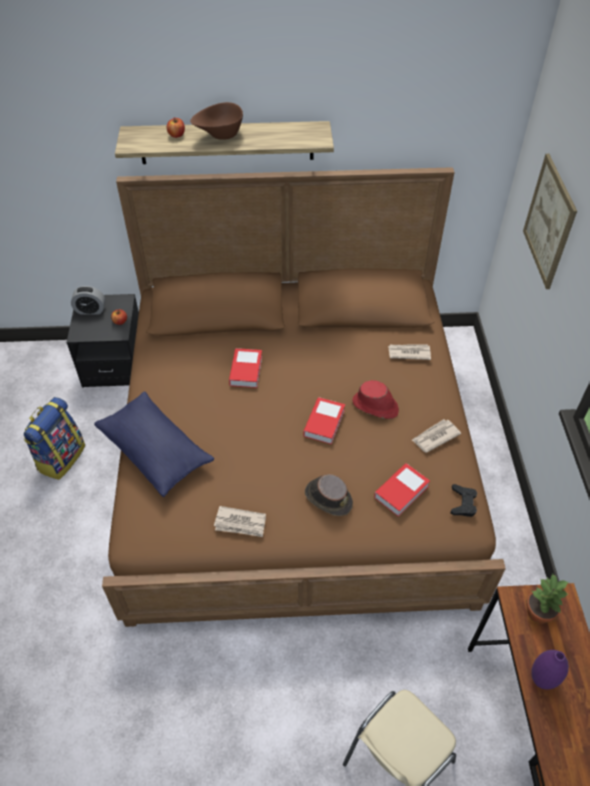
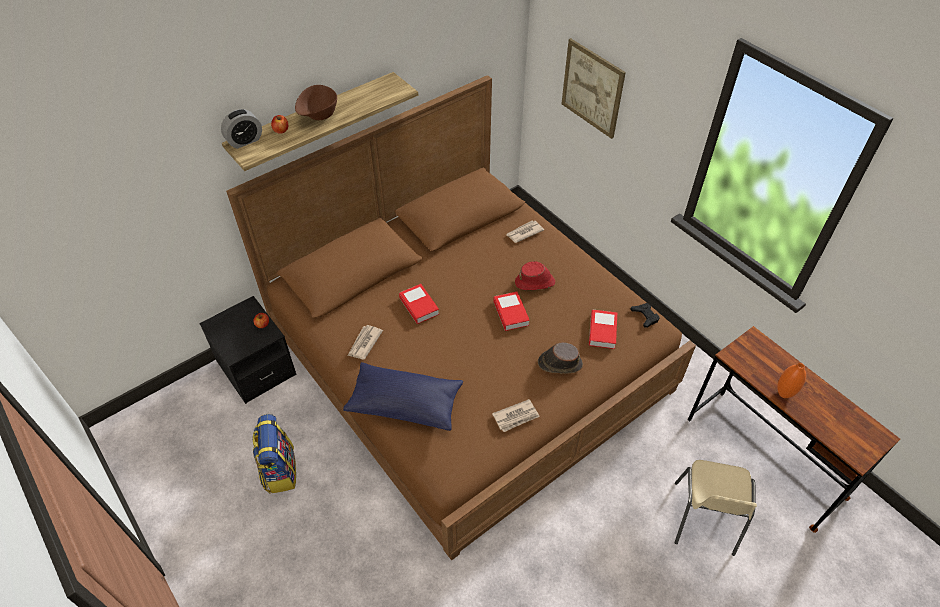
camera: 35 degrees left, 0 degrees up
(90, 310) = (226, 328): alarm clock -> alarm clock (245, 141)
(435, 437) = (591, 282): newspaper -> newspaper (364, 343)
(539, 612) = (750, 355): potted plant -> none
(541, 680) = (784, 393): purple vase -> orange vase

